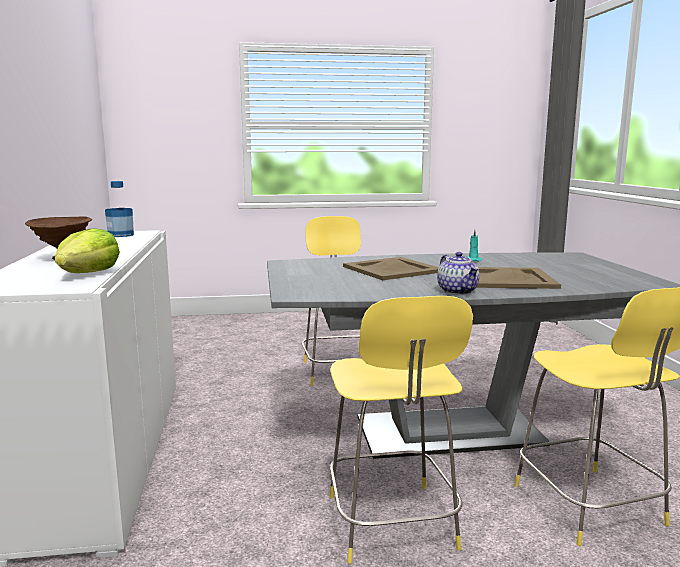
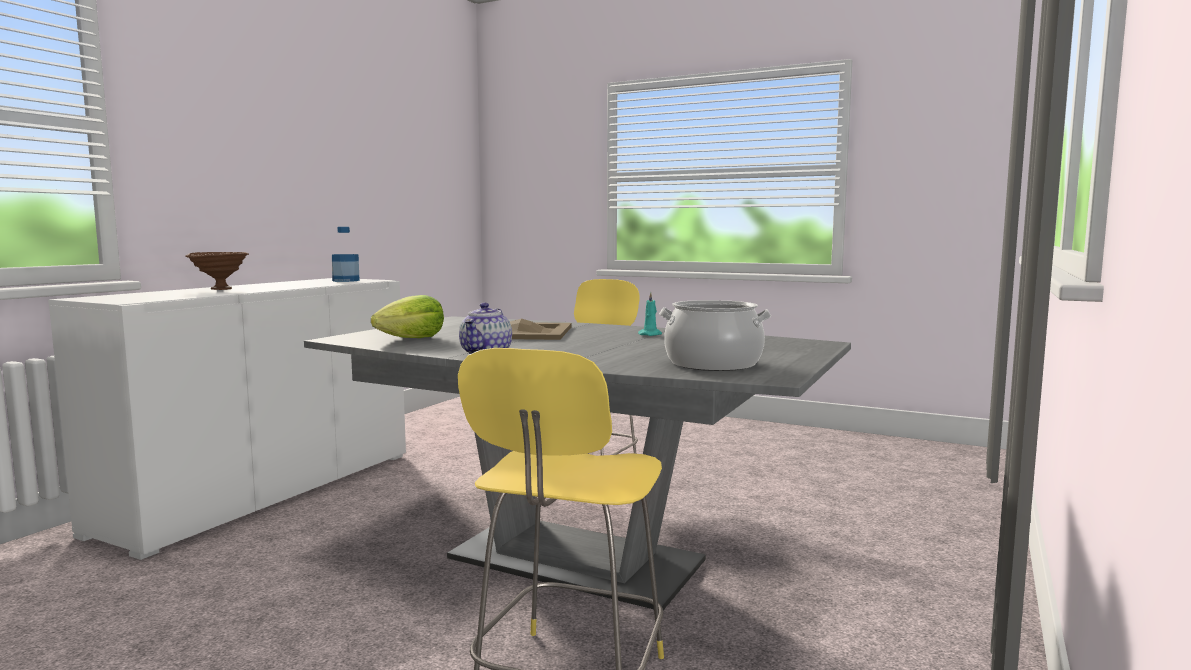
camera: 35 degrees right, 5 degrees down
(89, 273) = (179, 296): lettuce -> lettuce (412, 339)
(391, 525) = (345, 617): yellow stool -> none
(510, 279) = (599, 352): beige tray -> none
(597, 278) = (713, 364): none -> cooking pot

